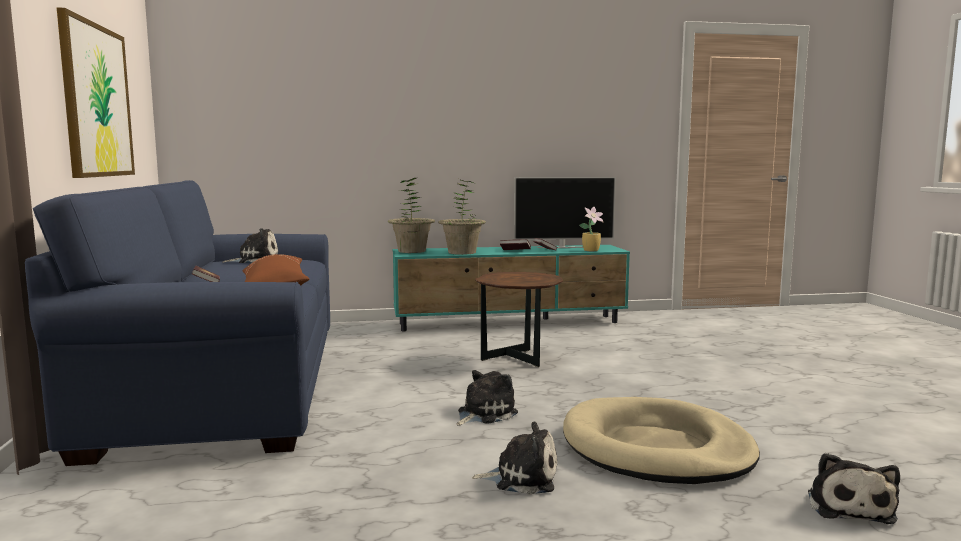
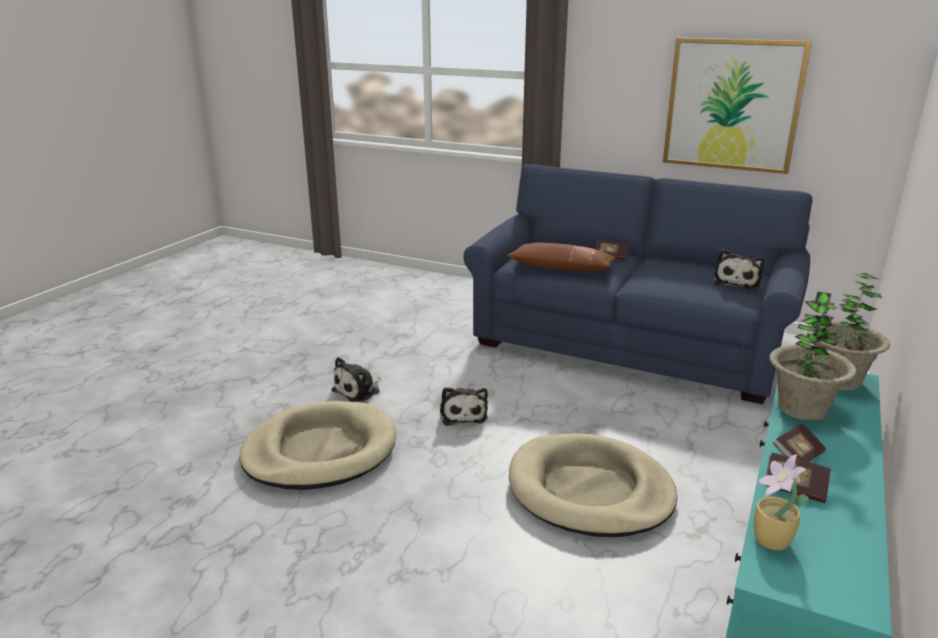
camera: 125 degrees right, 15 degrees up
(519, 359) = (589, 490): brown side table -> beige dog bed
(563, 247) = (842, 531): television -> none
(849, 506) = (170, 471): plush toy -> none

